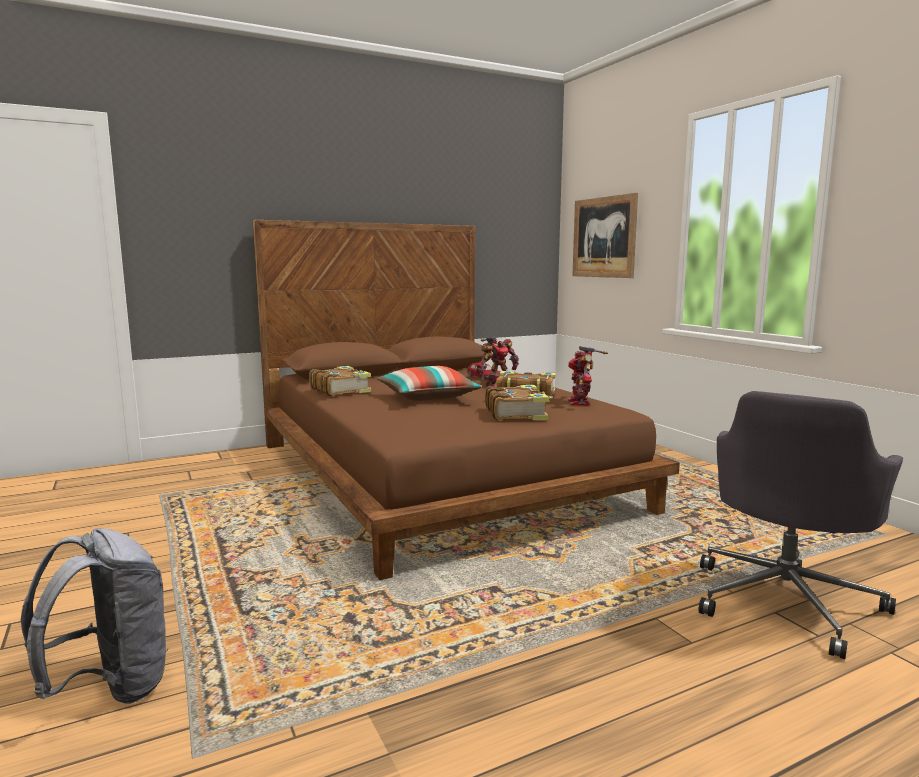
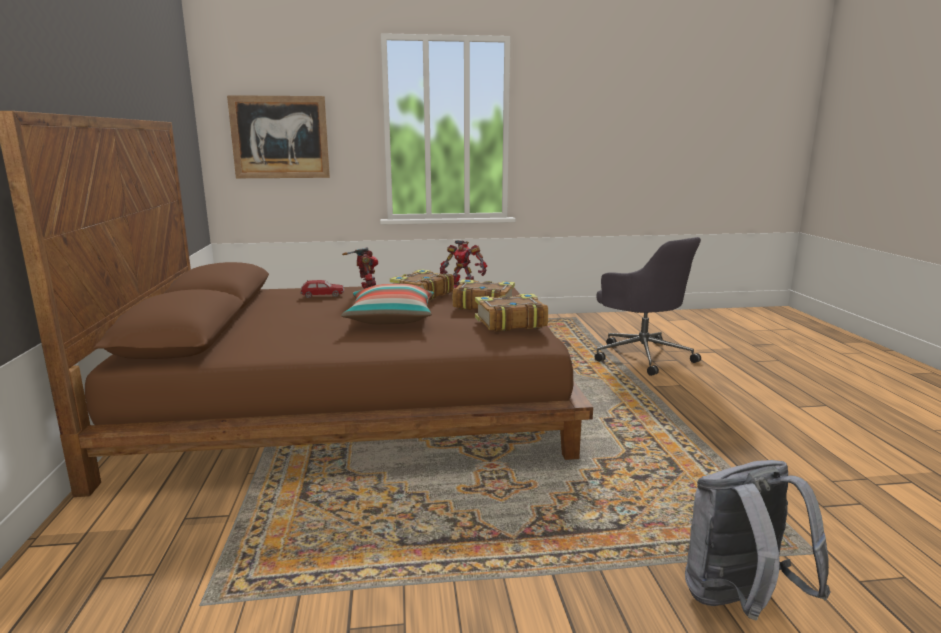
camera: 70 degrees left, 5 degrees up
(340, 390) = (293, 346): book -> book (509, 323)

